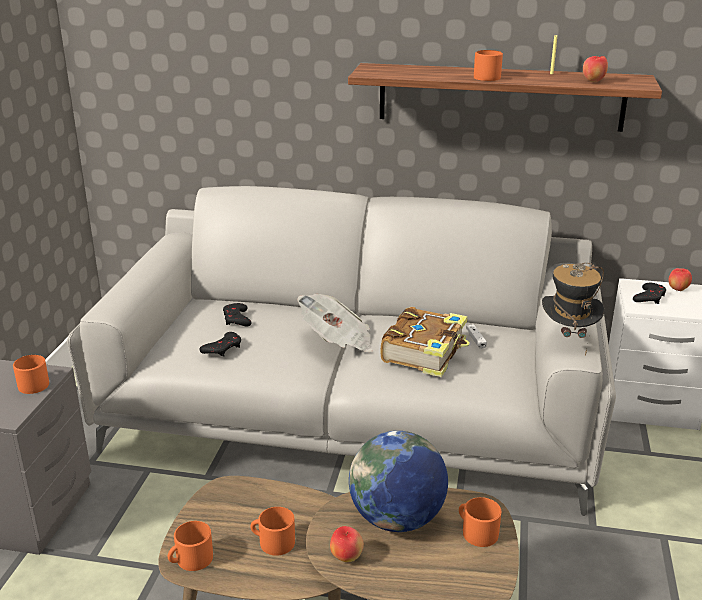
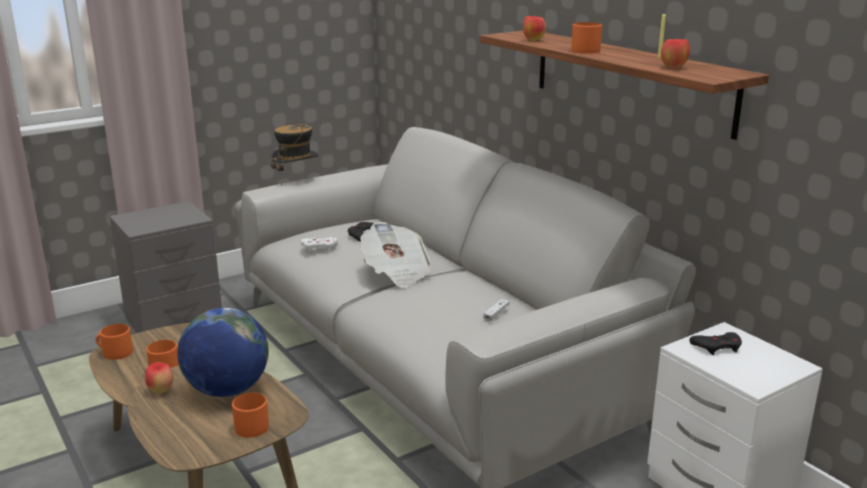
camera: 45 degrees right, 5 degrees down
(35, 383) = (180, 220): orange mug -> none
(223, 348) = (319, 247): black game controller -> white game controller
(425, 352) = (438, 304): book -> none
(568, 339) = (504, 324): hat -> hat (296, 179)
(678, 289) = (768, 354): apple -> apple (533, 40)

